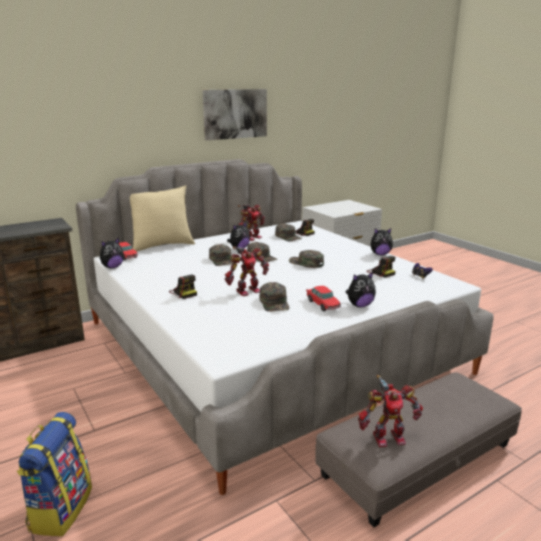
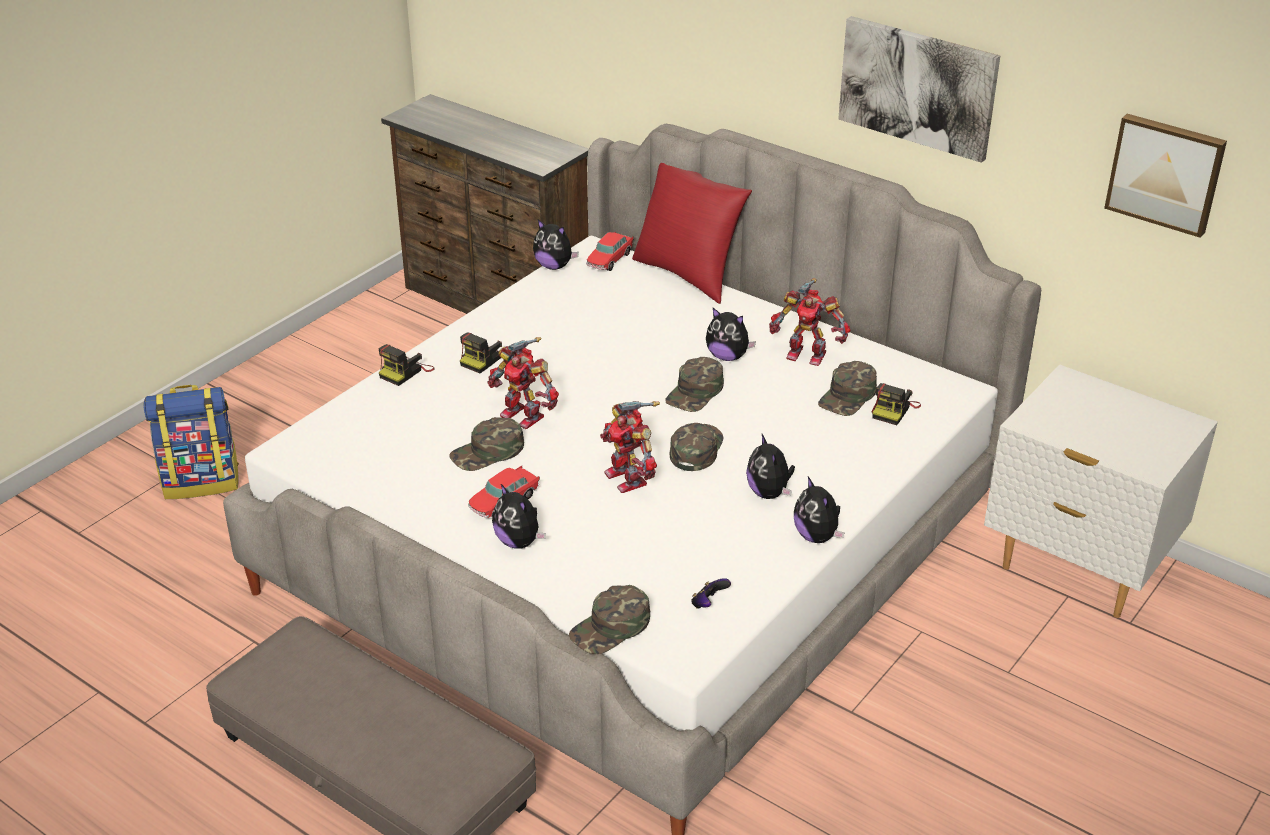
camera: 70 degrees right, 15 degrees up
(162, 245) = (688, 274): beige pillow -> red pillow
(222, 260) = (651, 355): green cap -> green cap (611, 628)
(321, 116) = (1166, 173): none -> picture
(346, 256) = (769, 493): none -> plush toy
(380, 272) = (699, 548): camera -> camera (405, 372)
(387, 437) = (298, 676): toy robot -> toy robot (628, 477)

